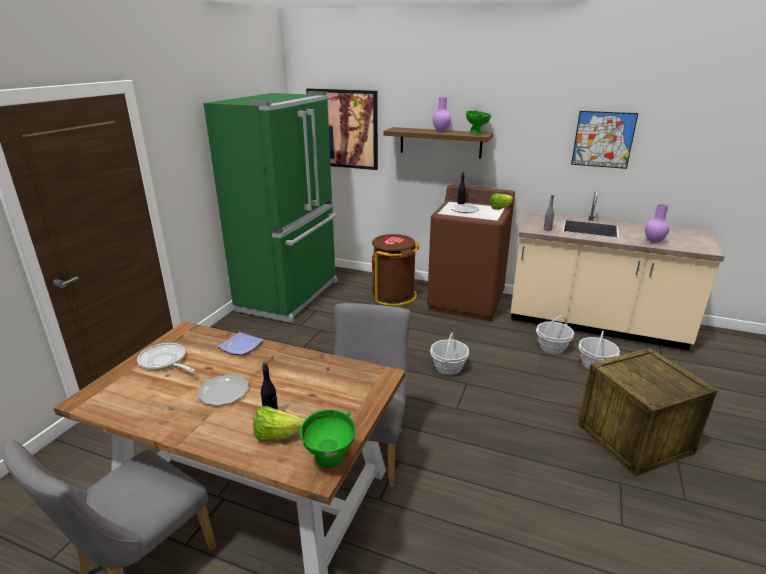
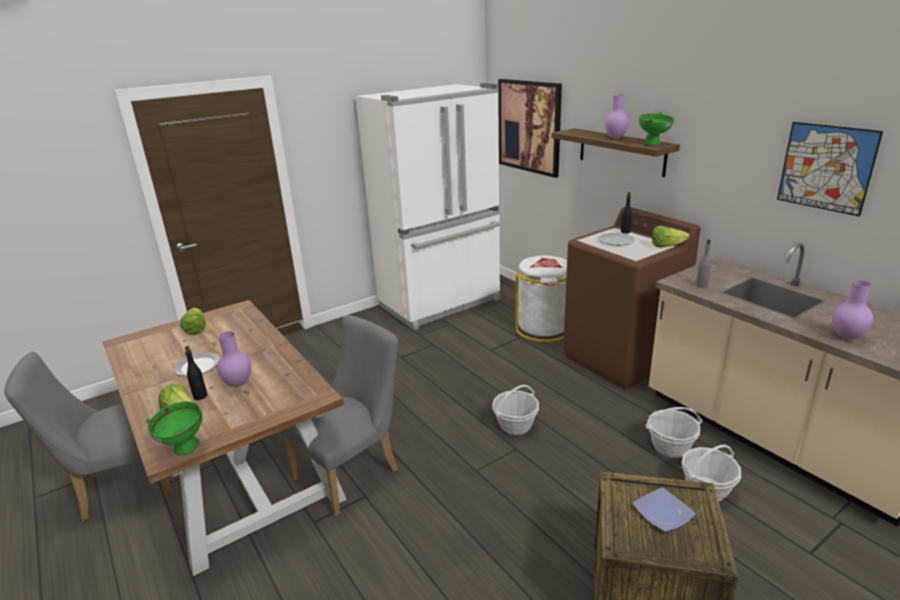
camera: 35 degrees right, 0 degrees up
(165, 362) = (196, 329): frying pan -> lettuce
(240, 346) = (255, 333): plate -> plate (661, 512)
(291, 296) = (441, 303): green fridge -> white fridge
(294, 391) = (239, 384): none -> purple vase
(393, 295) = (544, 328): brown trash can -> white trash can

